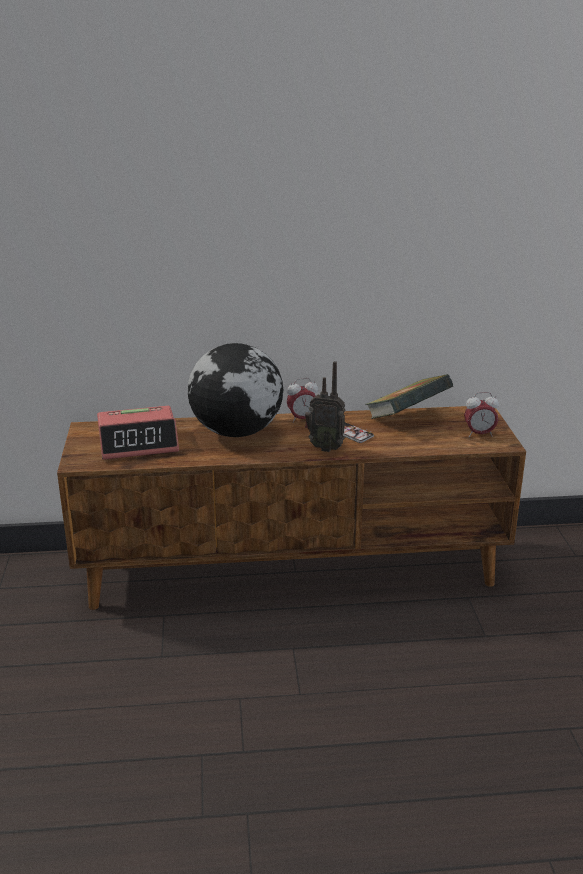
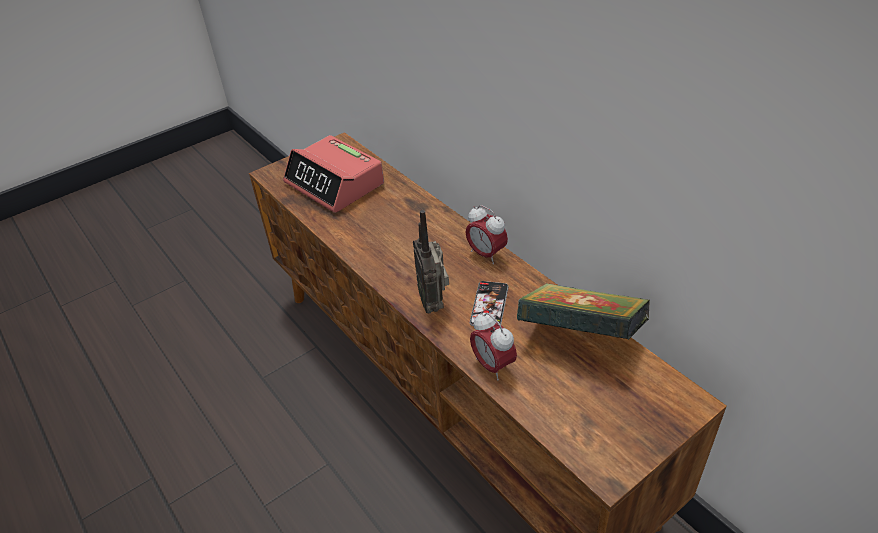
camera: 60 degrees right, 15 degrees up
(237, 432) = (412, 226): globe -> none
(479, 434) = (608, 428): alarm clock -> alarm clock (492, 365)

